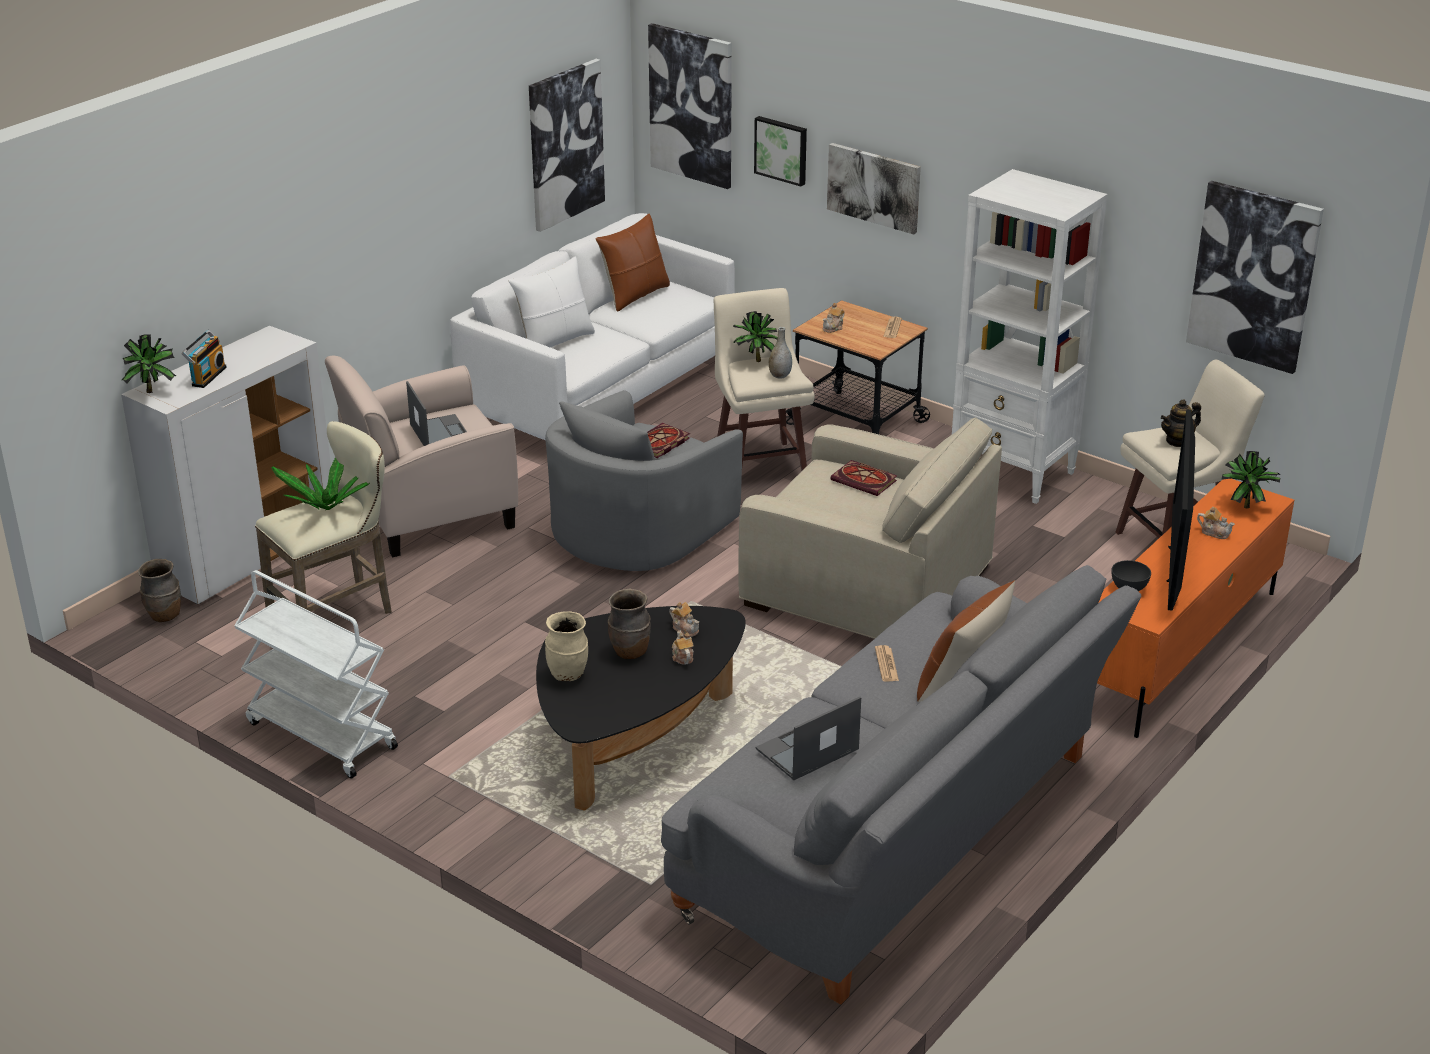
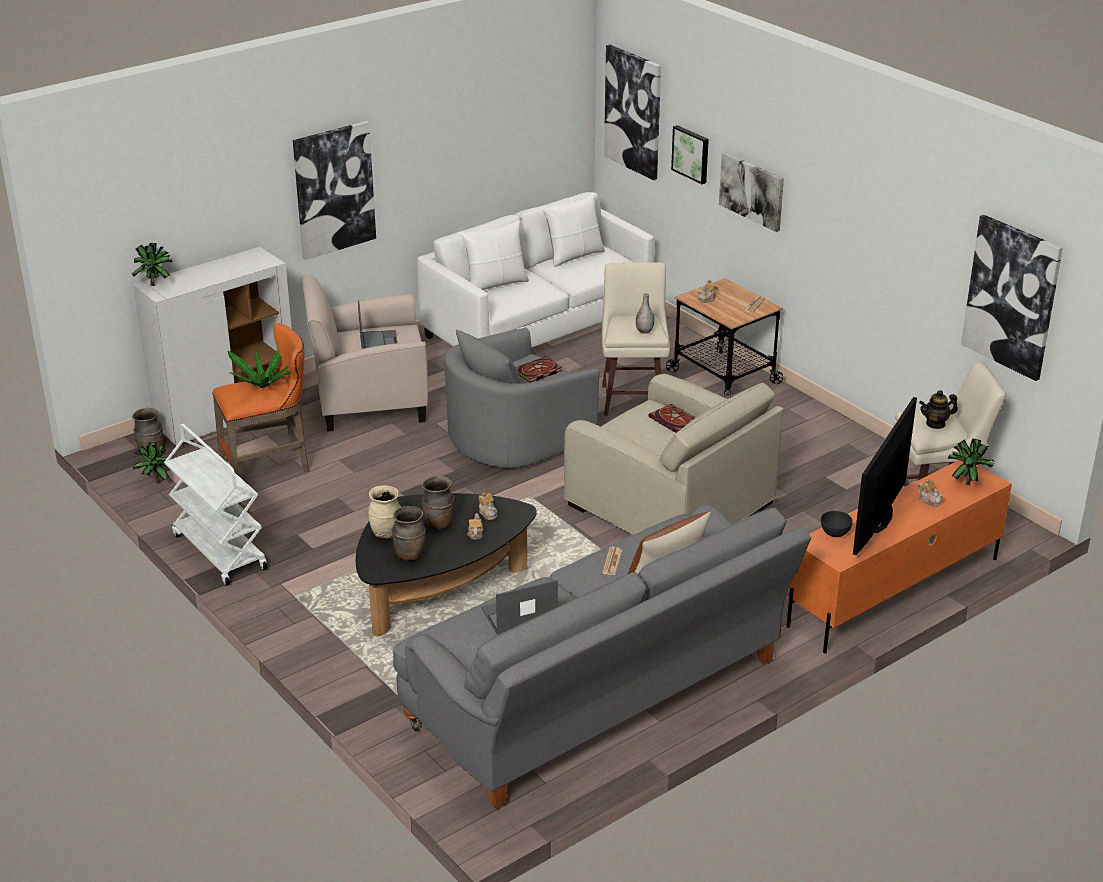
camera: 15 degrees right, 0 degrees up
(207, 376) = (197, 278): radio -> none
(338, 615) = (270, 467): beige stool -> orange stool
(565, 144) = (530, 132): picture -> picture (334, 190)
(612, 697) = (410, 555): none -> brown vase
(634, 295) = (574, 256): brown pillow -> white pillow
(755, 362) = (631, 318): potted plant -> potted plant (155, 483)
(1013, 473) = (830, 434): white bookcase -> none

